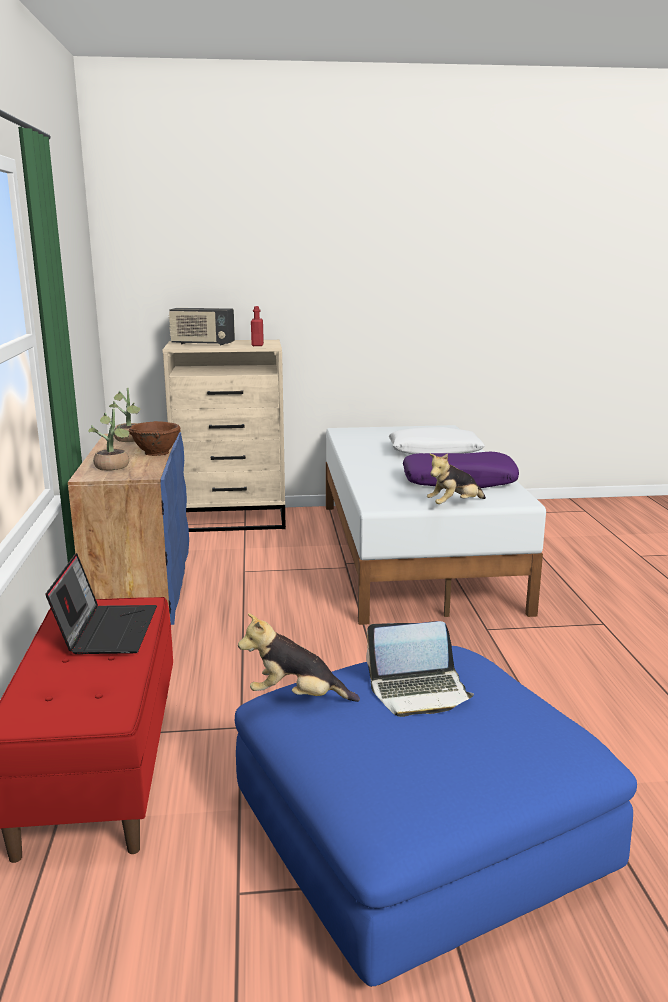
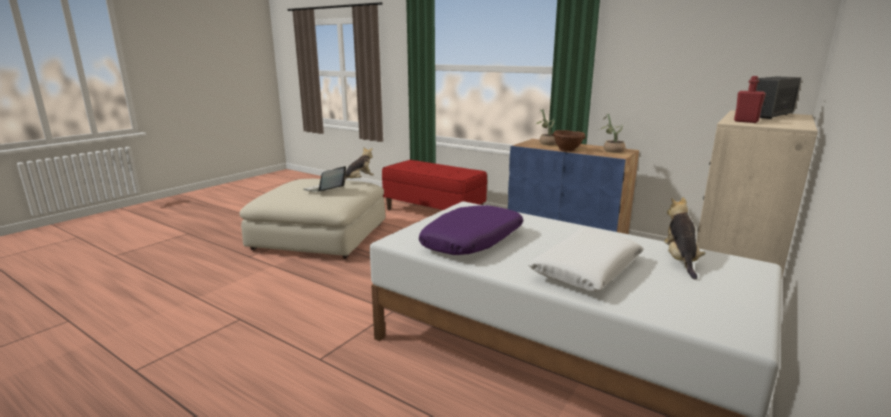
camera: 130 degrees right, 0 degrees up
(107, 630) = (447, 172): laptop -> none
(419, 832) = (320, 236): blue ottoman -> beige ottoman
(454, 505) = (427, 221): plush toy -> plush toy (680, 261)

